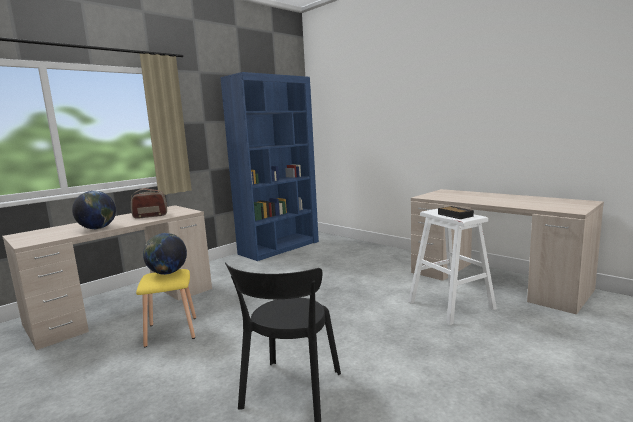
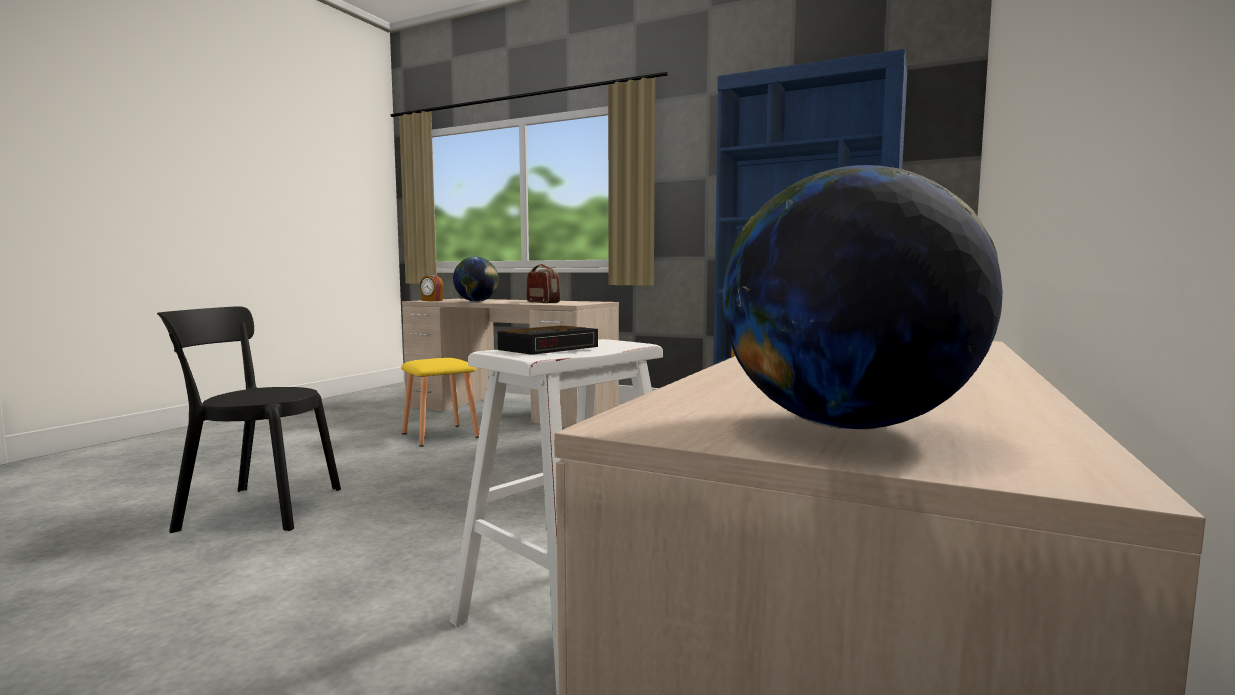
camera: 70 degrees right, 5 degrees down
(42, 240) = (431, 301): none -> alarm clock
(167, 273) = (445, 359): globe -> globe (846, 426)

